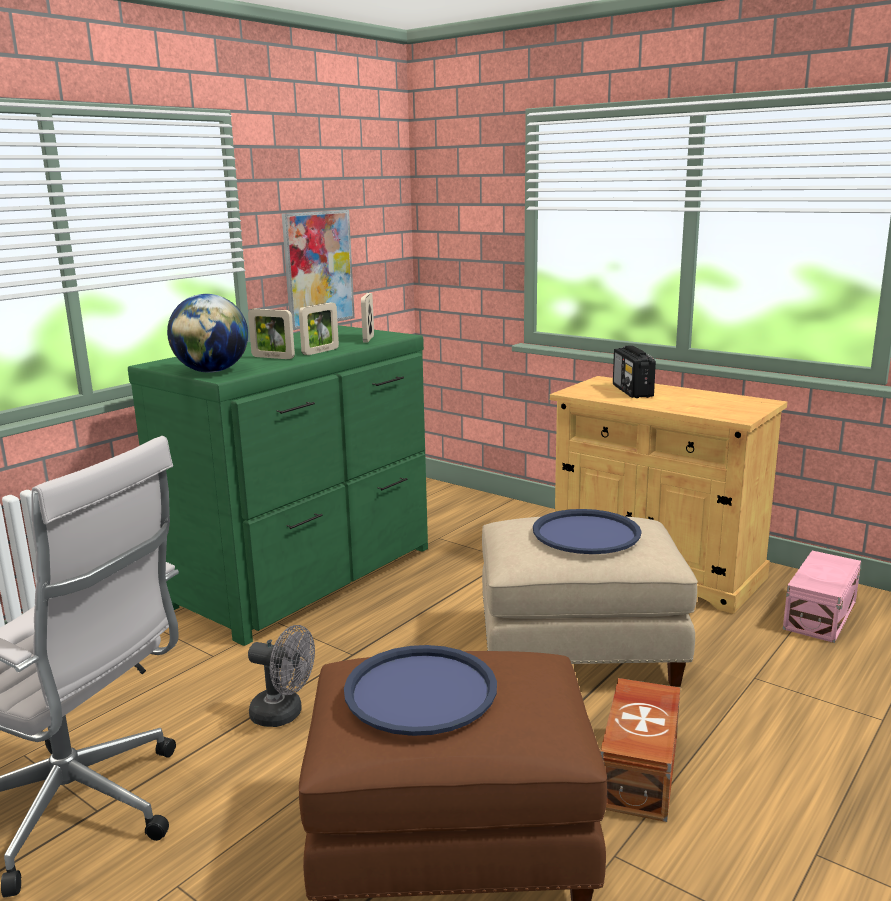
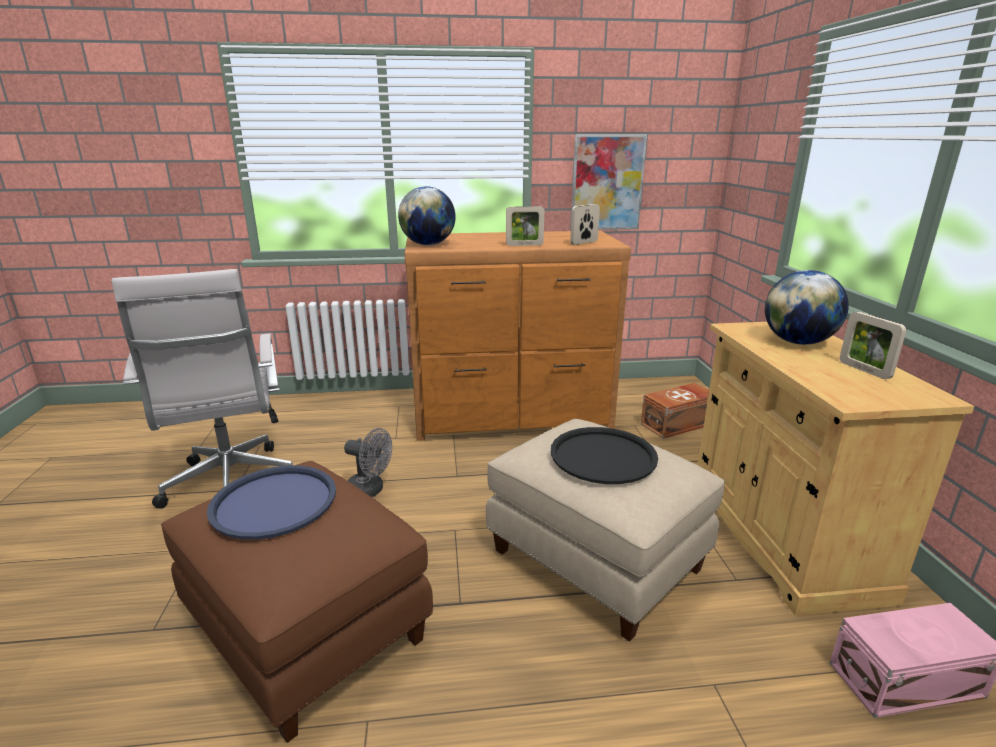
camera: 45 degrees right, 5 degrees up
(273, 357) = (486, 243): picture frame -> picture frame (864, 370)
(284, 714) = (370, 490): grey fan -> grey fan turned 45 degrees counterclockwise
(307, 576) = (512, 415): green dresser -> brown dresser
(586, 533) = (603, 456): blue tray -> black tray
(632, 391) = (798, 342): radio -> globe
(641, 771) = (485, 680): brown storage box -> brown storage box (678, 424)

